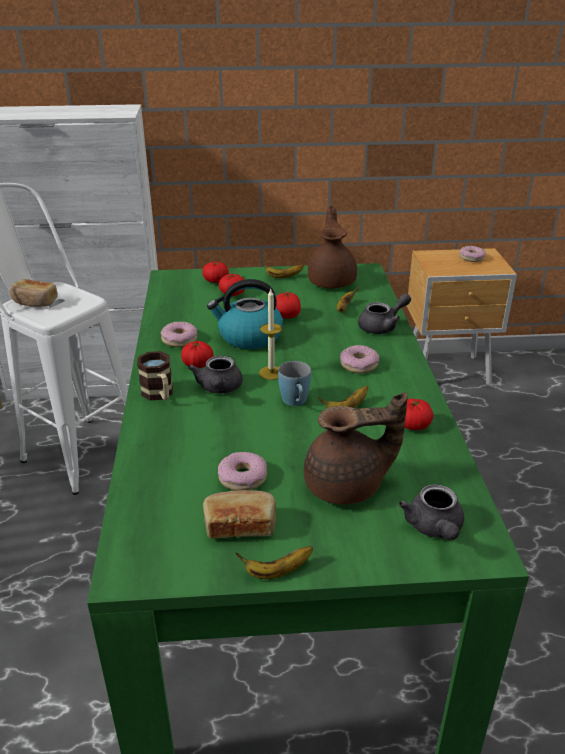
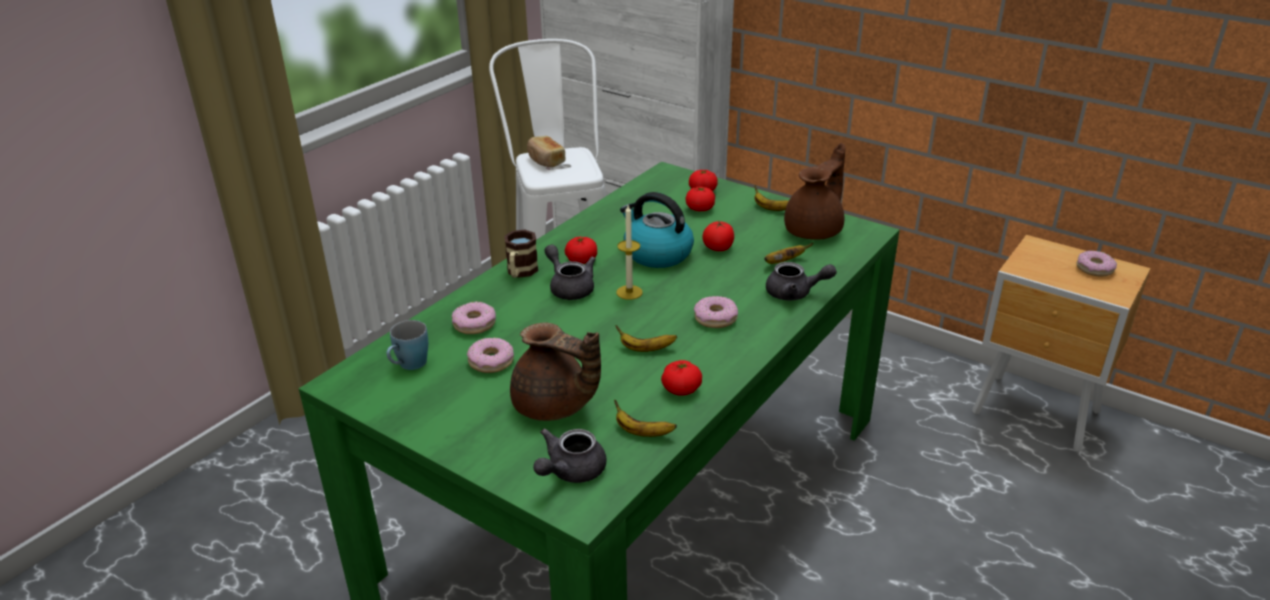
camera: 40 degrees right, 0 degrees up
(179, 339) = (596, 233): donut -> donut (474, 324)
(219, 389) = (569, 287): grey teapot -> grey teapot turned 105 degrees clockwise
(240, 525) = (442, 392): bread -> none
(277, 571) = (422, 434): banana -> banana (642, 432)
(295, 402) = (612, 325): blue mug -> blue mug (408, 366)

